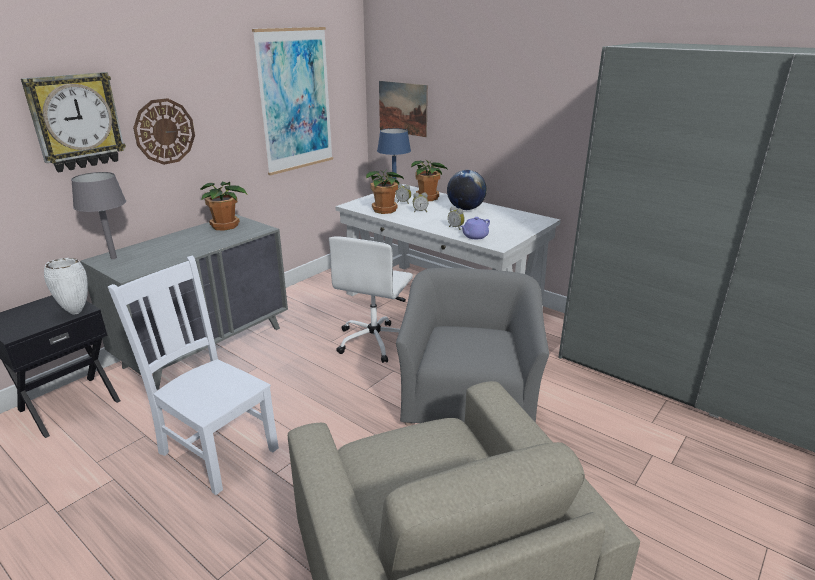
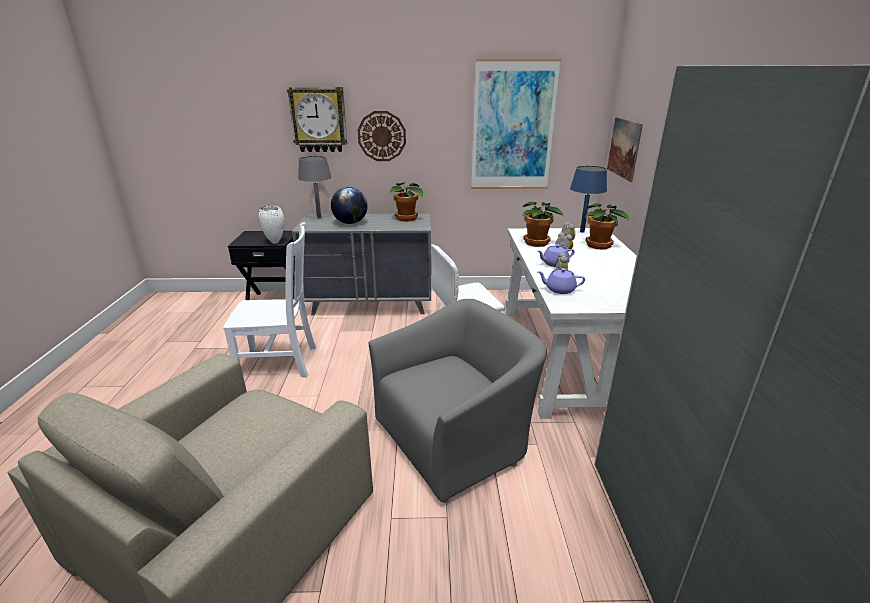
camera: 50 degrees right, 0 degrees up
(216, 449) = (281, 362): white chair -> white chair turned 90 degrees clockwise
(432, 221) = (554, 264): none -> purple teapot
(465, 209) = (612, 265): globe -> globe (350, 223)

